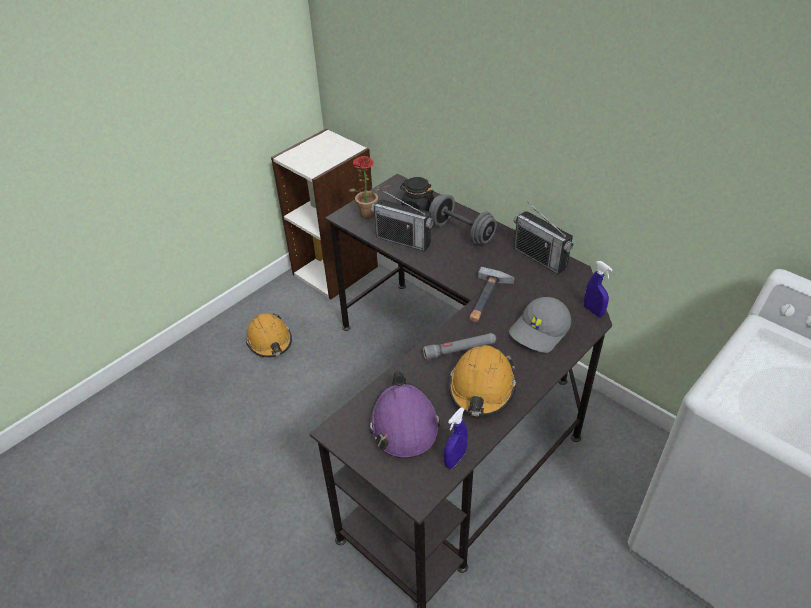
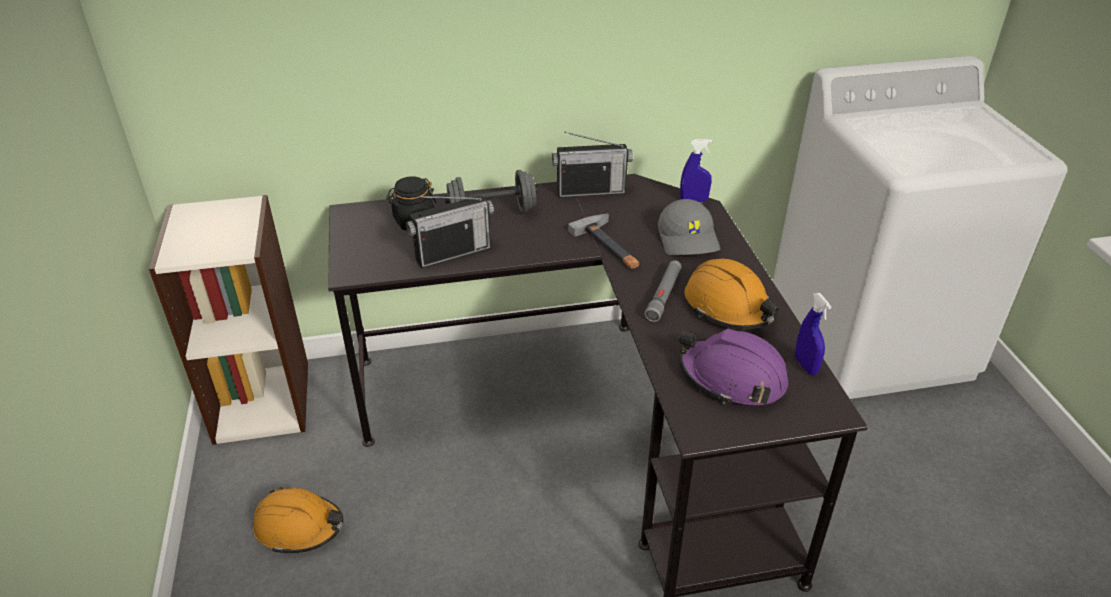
camera: 55 degrees left, 5 degrees down
(367, 216) = (374, 257): potted plant -> none

